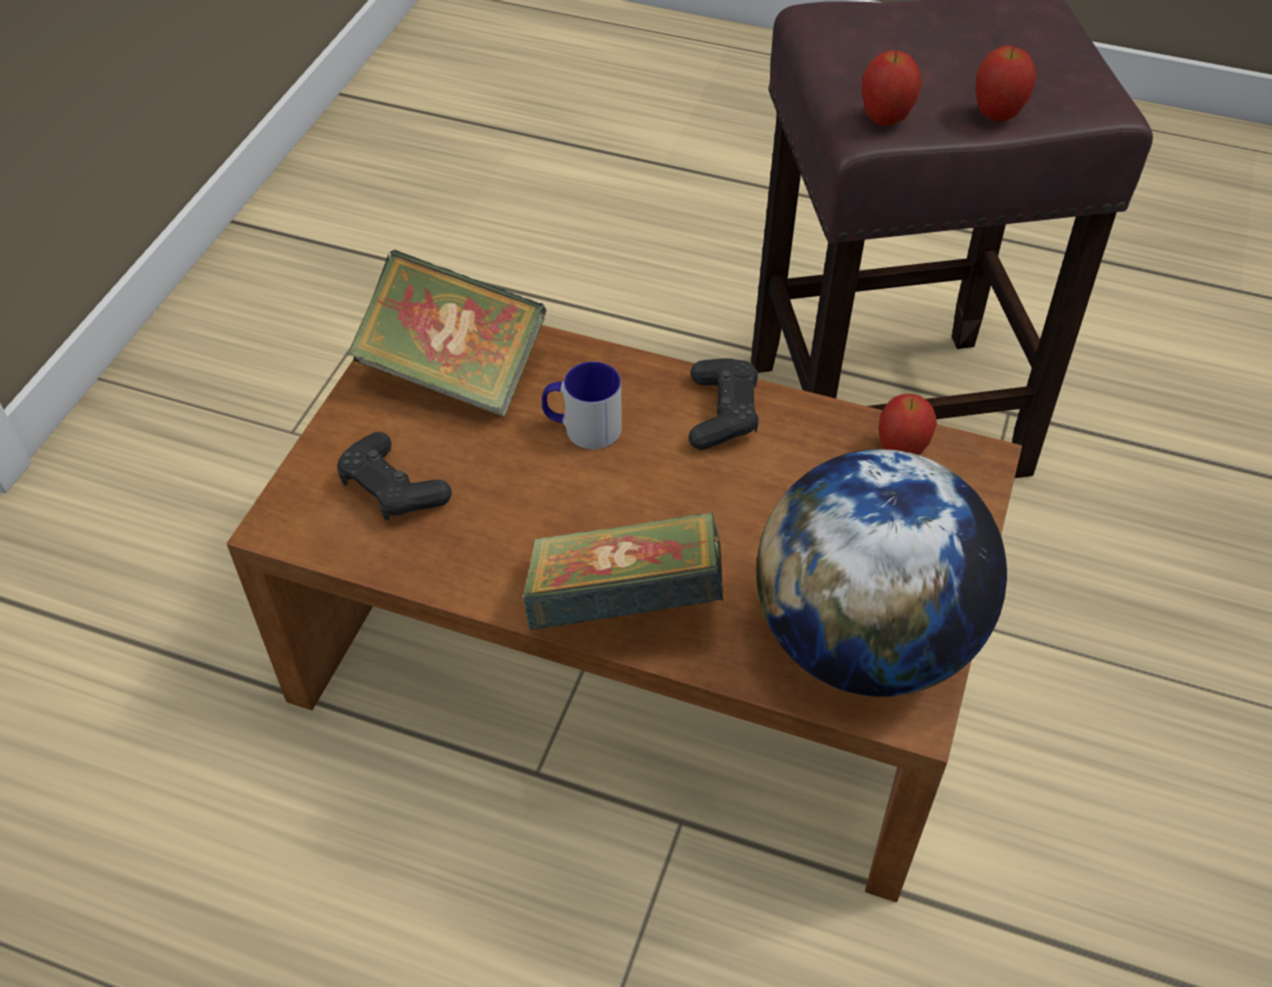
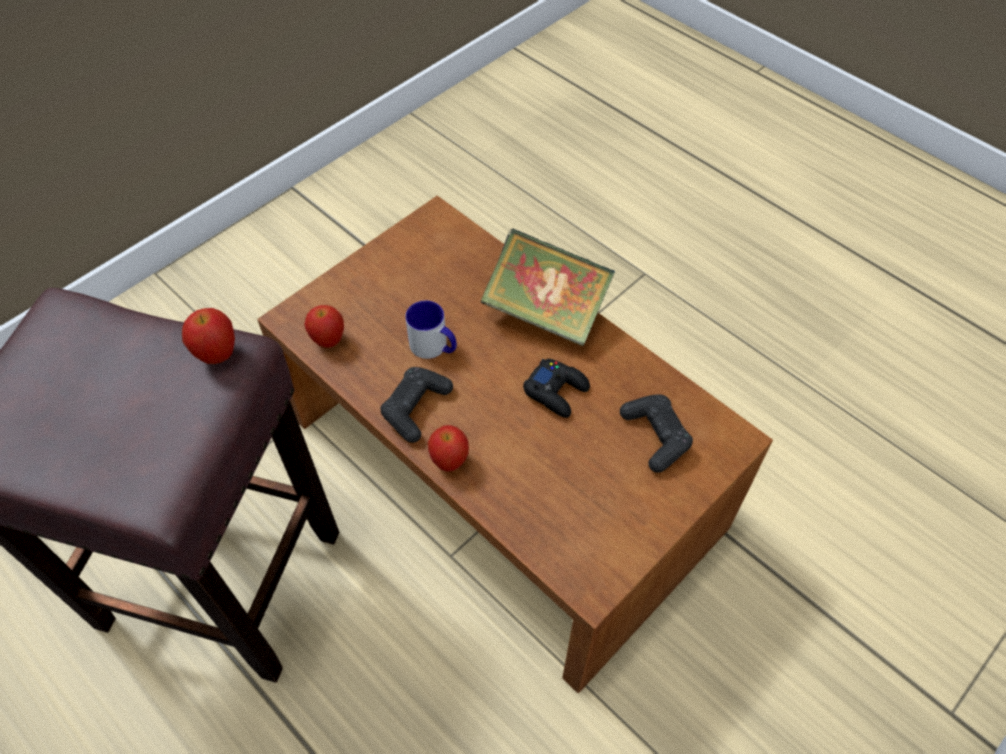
camera: 155 degrees left, 5 degrees up
(454, 373) = (582, 517): book -> none
(551, 498) = (556, 391): none -> black game controller
(582, 428) = (512, 433): mug -> mug (434, 347)
(864, 640) = (434, 252): globe -> none
(996, 115) = (134, 334): apple -> apple (449, 461)

